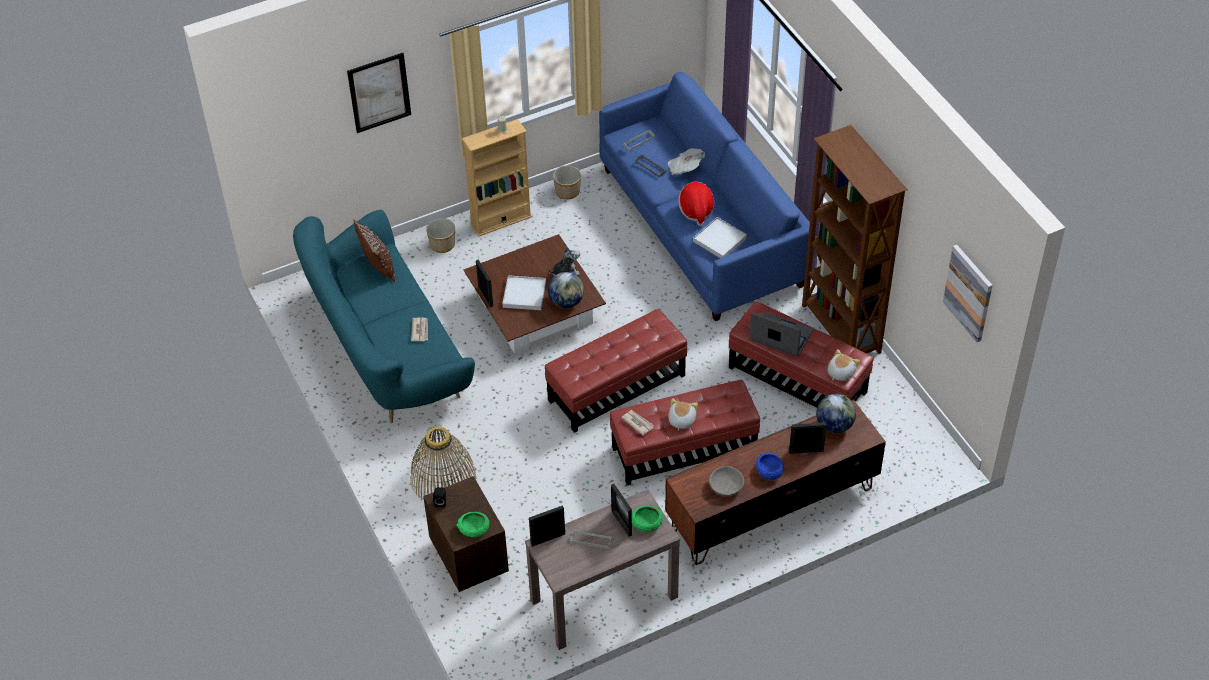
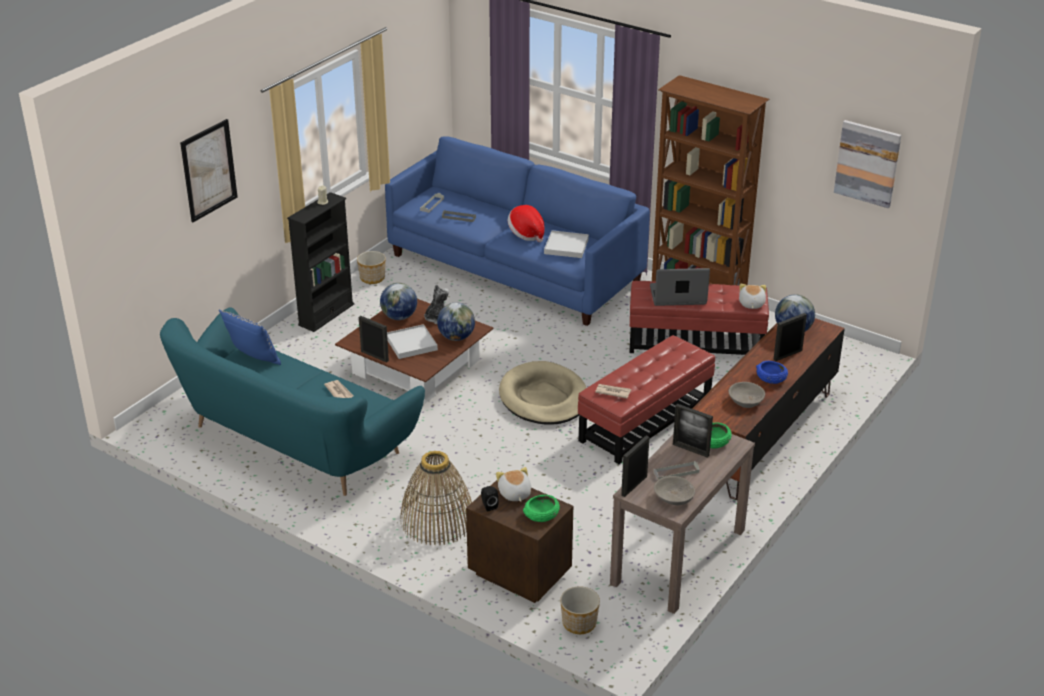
camera: 30 degrees left, 15 degrees down
(378, 267) = (254, 359): brown pillow -> blue pillow
(442, 245) = (283, 348): planter -> planter (579, 624)
(501, 220) = (326, 314): beige bookcase -> black bookcase
(535, 259) = (399, 317): none -> globe
(569, 564) = (673, 498): none -> grey bowl
(617, 388) = (543, 398): red ottoman -> beige dog bed
(681, 420) = (649, 378): plush toy -> plush toy (514, 494)
(685, 168) = (490, 210): newspaper -> none

